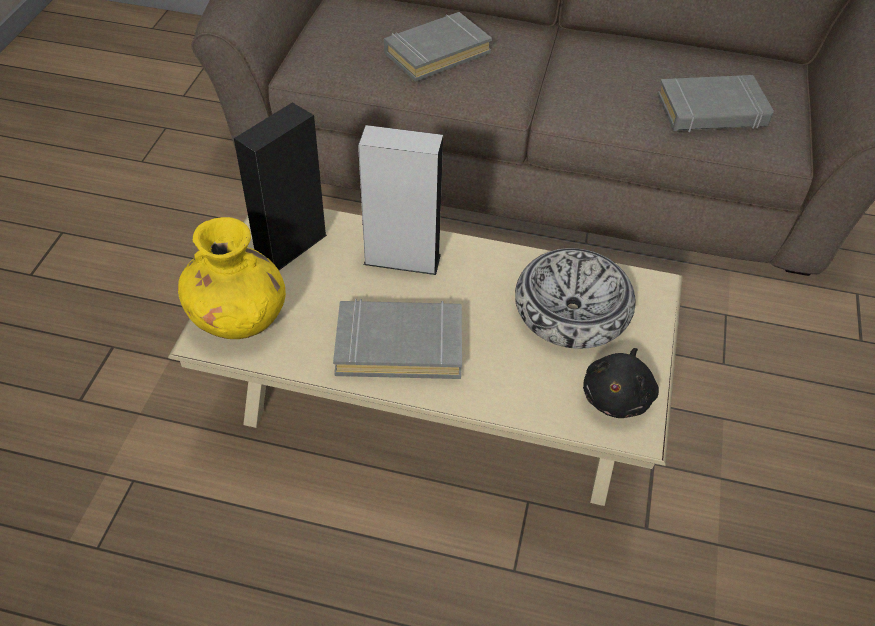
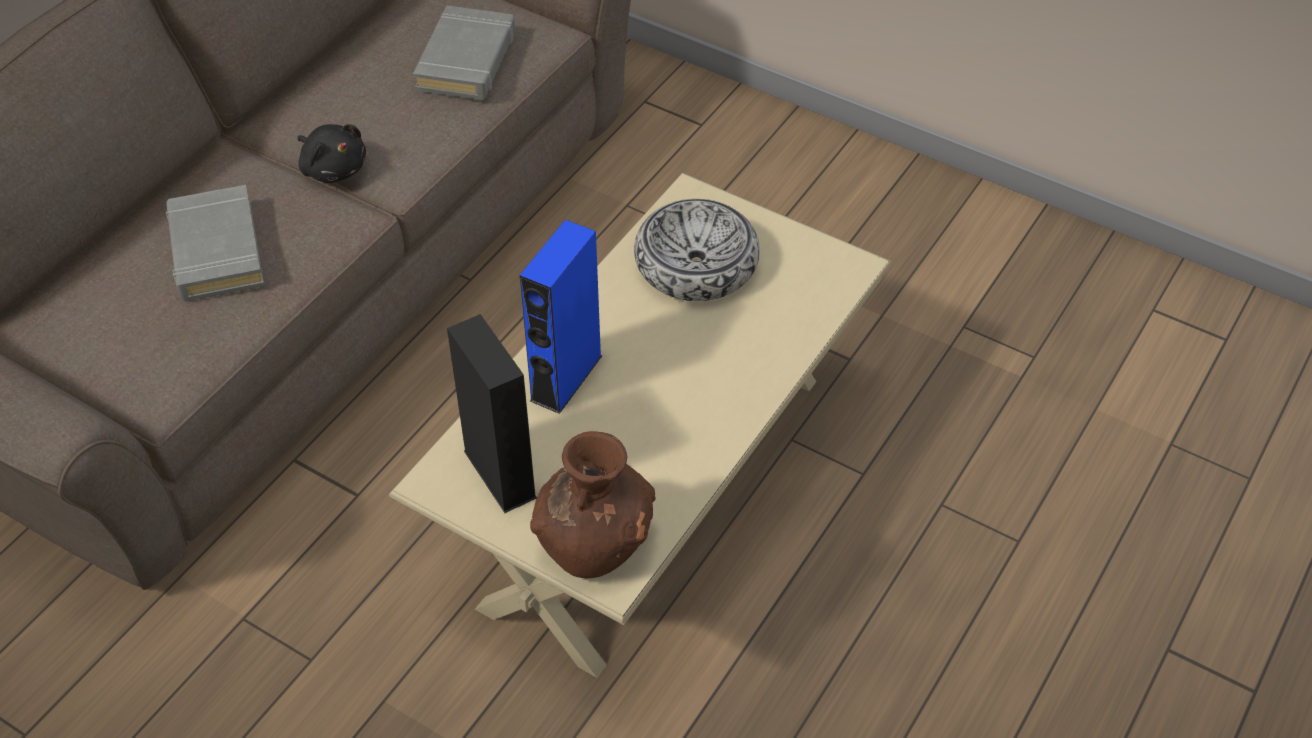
camera: 70 degrees left, 0 degrees up
(239, 318) = (595, 543): yellow vase -> brown vase
(399, 345) = (690, 409): grey book -> none
(402, 259) = (566, 378): grey speaker -> blue speaker
(618, 396) = (812, 266): black plush toy -> black plush toy (333, 168)

